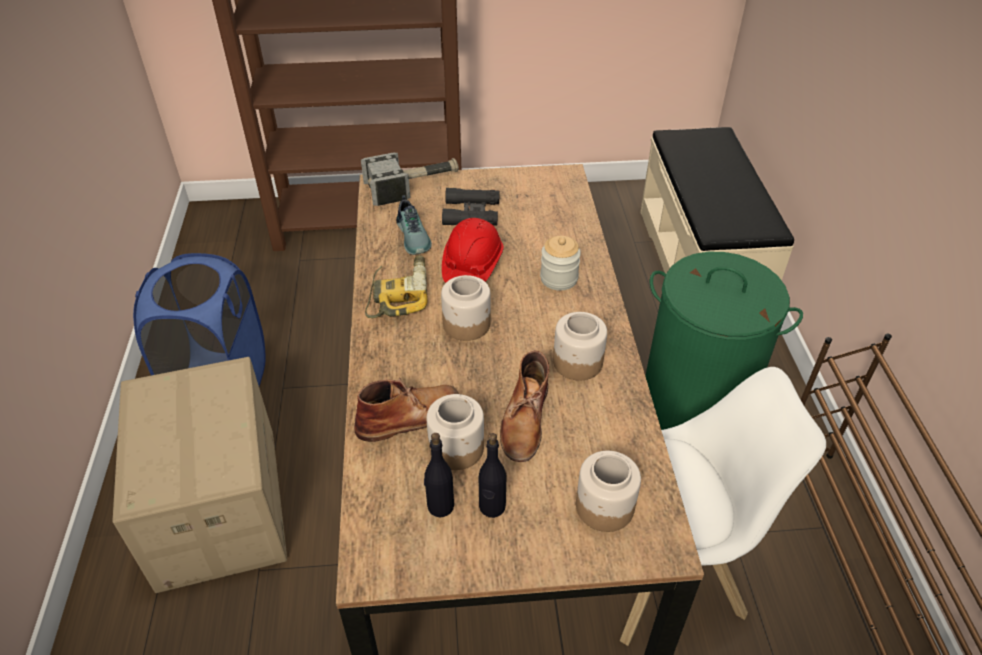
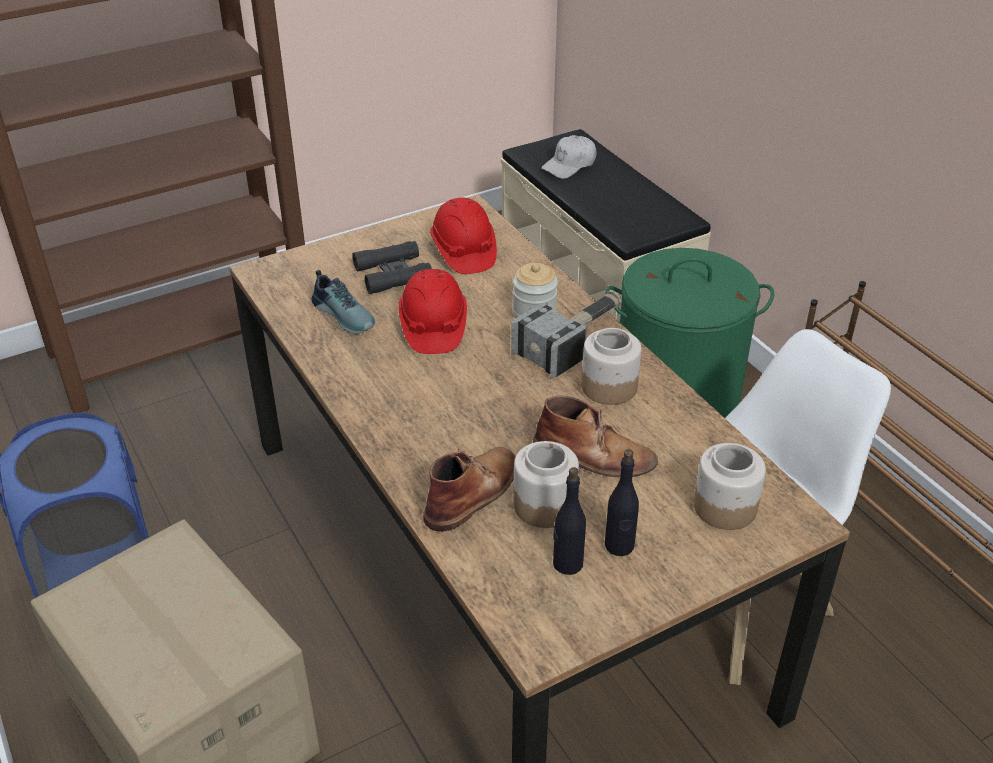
camera: 25 degrees left, 5 degrees down
(398, 293) = (371, 377): power drill -> none
(413, 186) = (304, 262): hammer -> hammer (573, 339)
(467, 324) = (469, 385): jar -> none
(525, 420) = (595, 457): brown boot -> brown boot turned 60 degrees counterclockwise
(537, 210) = (463, 252): none -> red hard hat
(701, 156) = (569, 165): none -> white cap

